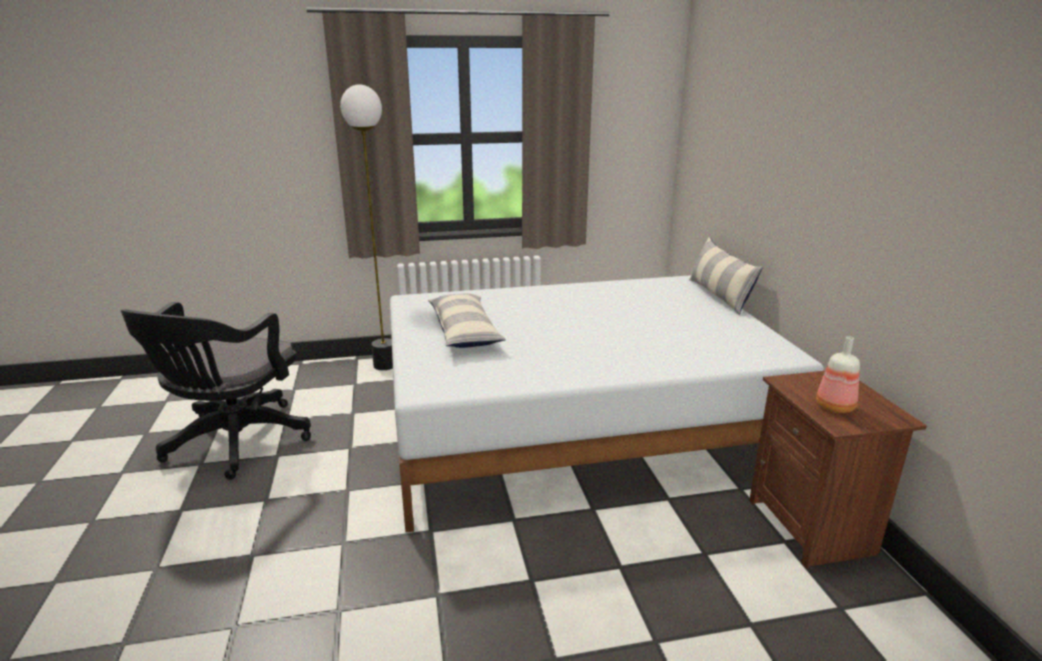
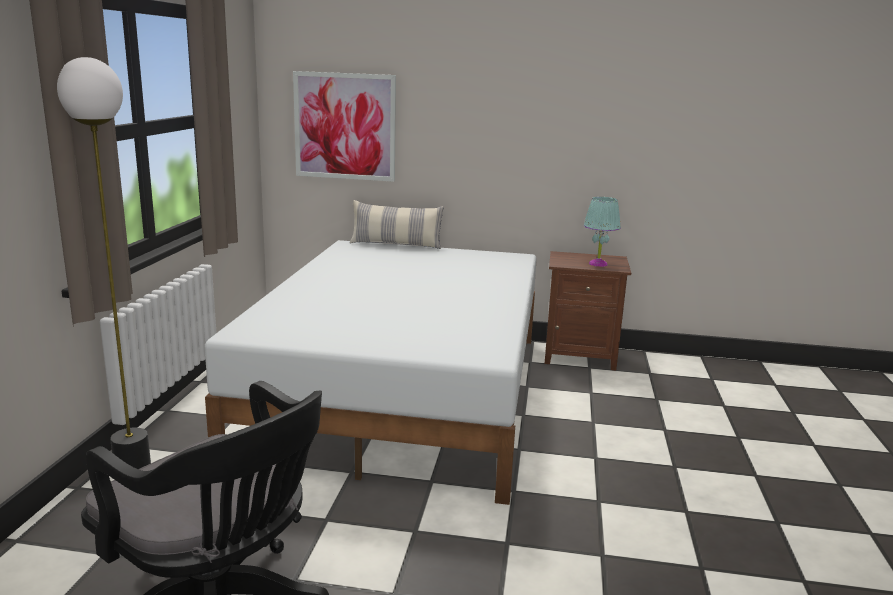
camera: 70 degrees left, 5 degrees down
(465, 332) = (372, 325): pillow -> none
(717, 156) = (345, 126): none -> picture
(834, 406) = (597, 264): bottle -> turquoise table lamp

